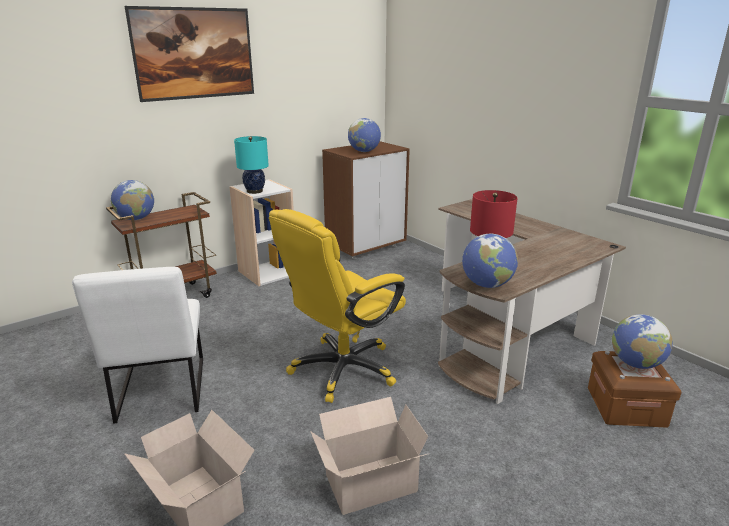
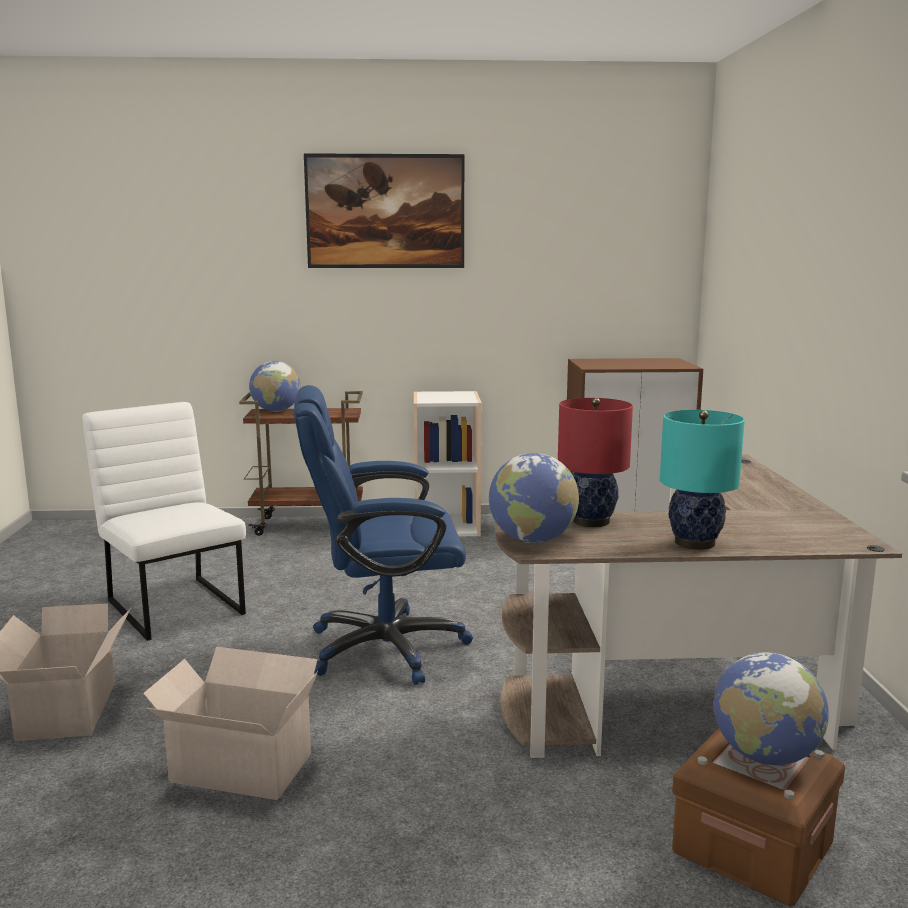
camera: 35 degrees right, 10 degrees down
(160, 390) = (174, 605): white chair -> white chair turned 120 degrees clockwise
(254, 191) = (430, 399): turquoise table lamp -> turquoise table lamp (694, 543)
(343, 369) = (386, 648): yellow office chair -> blue office chair
(364, 151) = (620, 365): globe -> none

